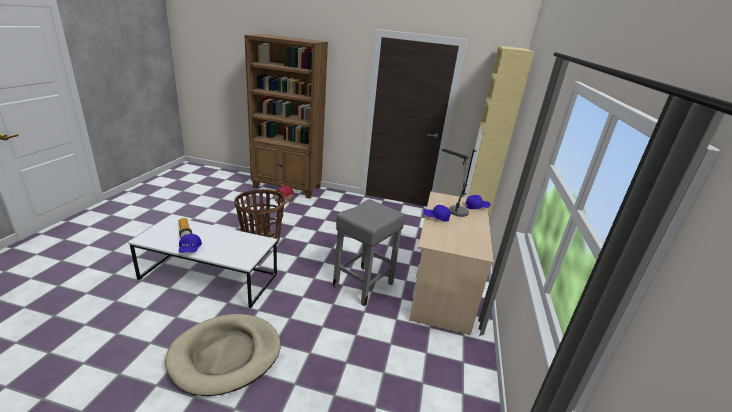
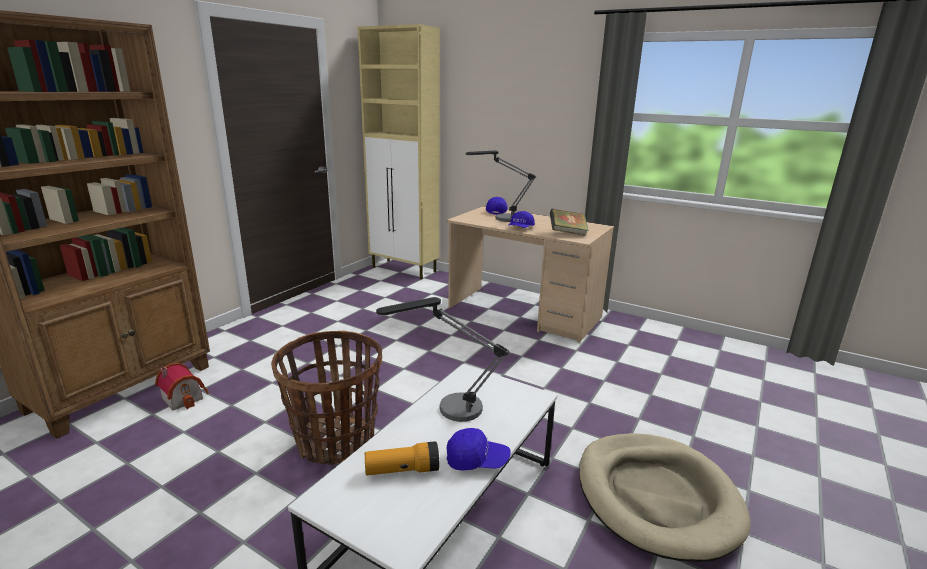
camera: 70 degrees left, 5 degrees down
(229, 238) = (448, 411): none -> table lamp
(363, 284) = (506, 358): grey stool -> none
(441, 237) = (567, 233): none -> book

